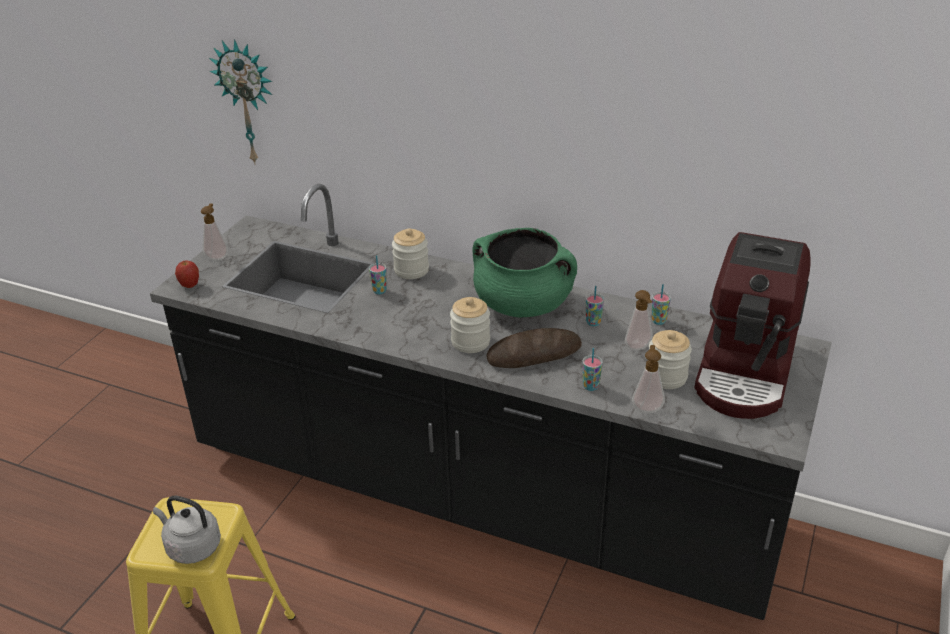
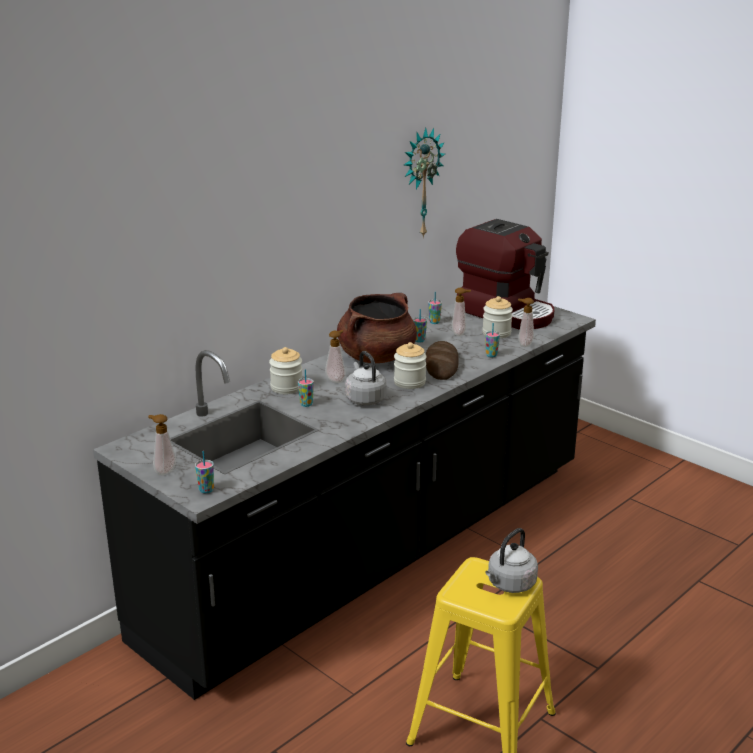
camera: 70 degrees left, 10 degrees down
(190, 286) = (206, 490): apple -> cup
(248, 102) = (91, 314): wall clock -> wall clock (420, 183)
(411, 322) = (365, 399): none -> grey kettle
(447, 294) = (336, 380): none -> soap dispenser
(523, 305) = (377, 357): green cooking pot -> brown cooking pot

